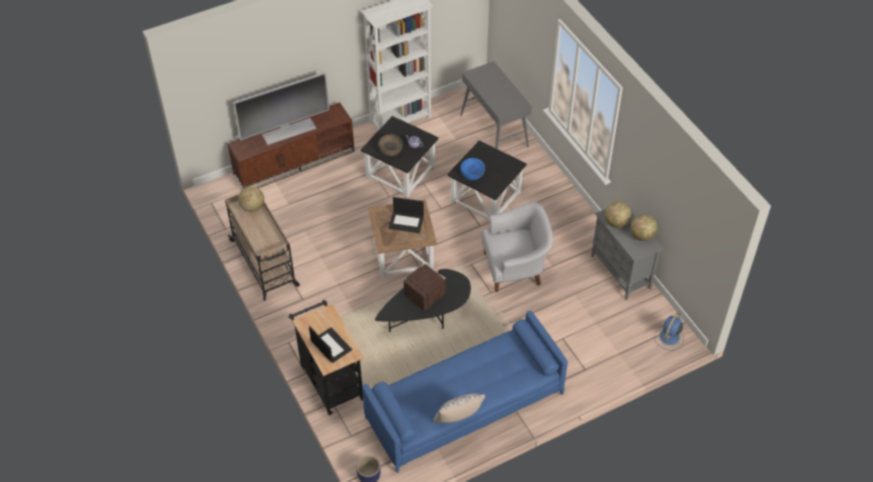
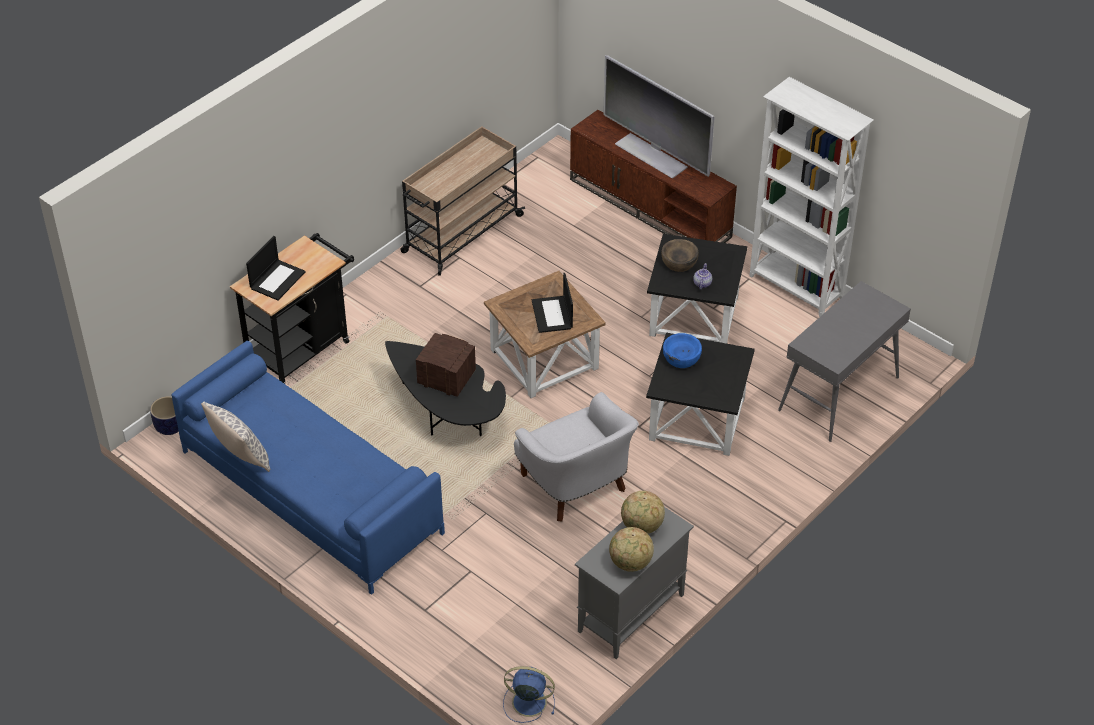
camera: 70 degrees right, 5 degrees down
(252, 207) = (488, 158): globe -> none

